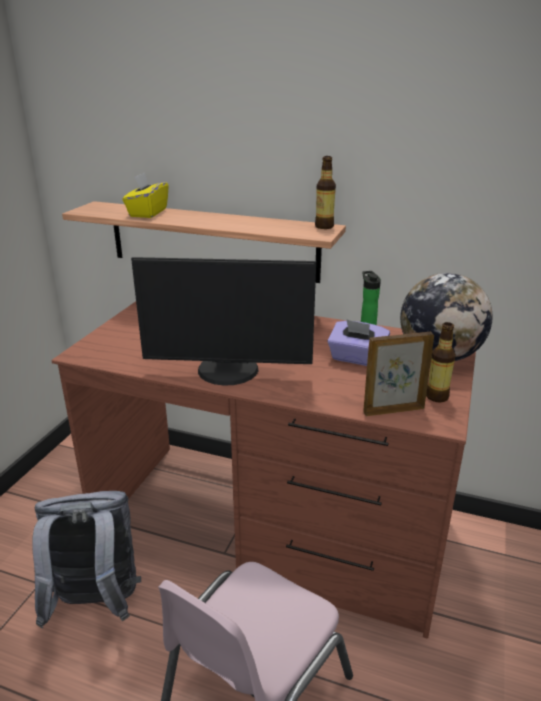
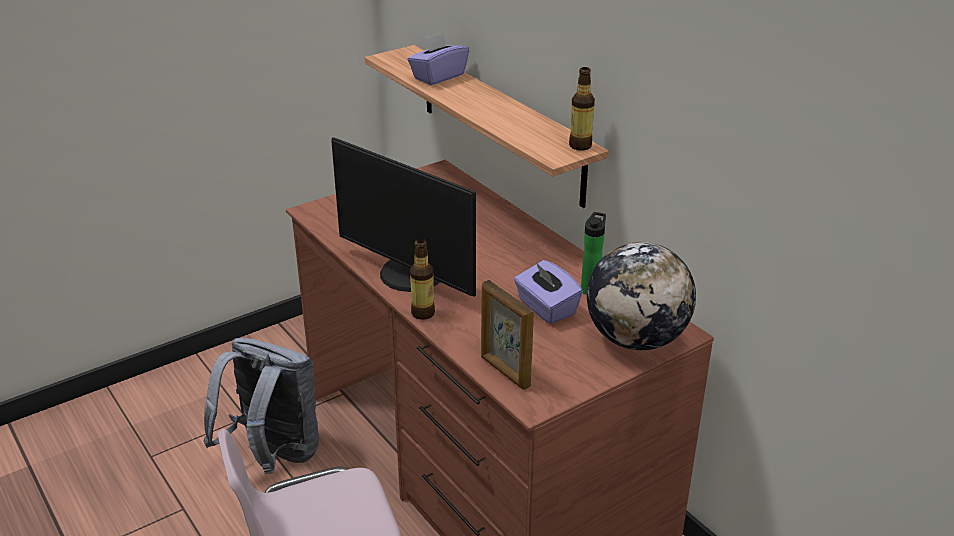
camera: 35 degrees right, 5 degrees up
(147, 213) = (438, 76): yellow tissue box -> purple tissue box
(393, 410) = (504, 372): picture frame -> picture frame turned 150 degrees counterclockwise
(437, 397) = (566, 378): bottle -> bottle (423, 313)

